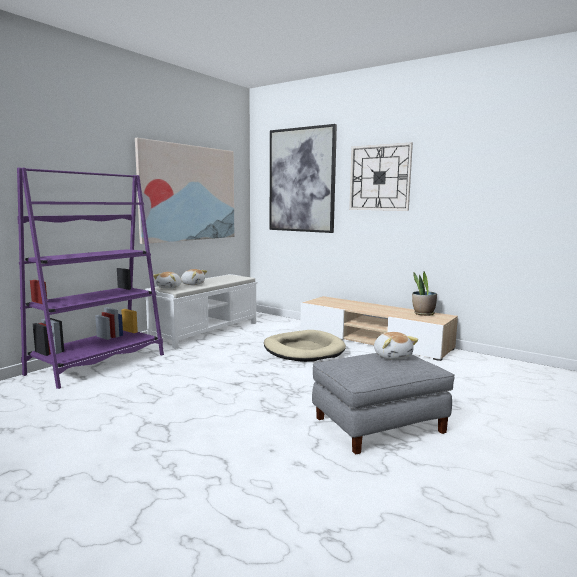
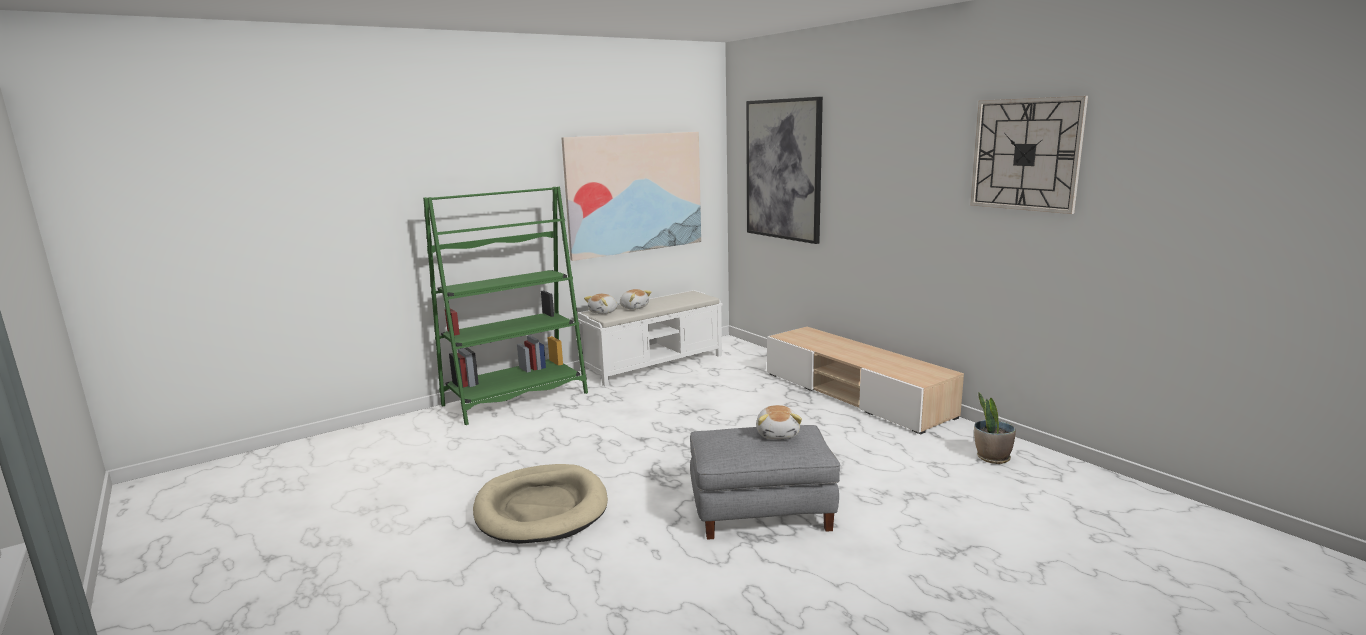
camera: 20 degrees right, 5 degrees up
(98, 364) = (516, 399): purple bookcase -> green bookcase
(303, 350) = (751, 401): beige dog bed -> beige dog bed (541, 508)
(380, 177) = (872, 173): wall clock -> wall clock (1025, 154)
(423, 314) = (915, 366): potted plant -> potted plant (992, 458)

